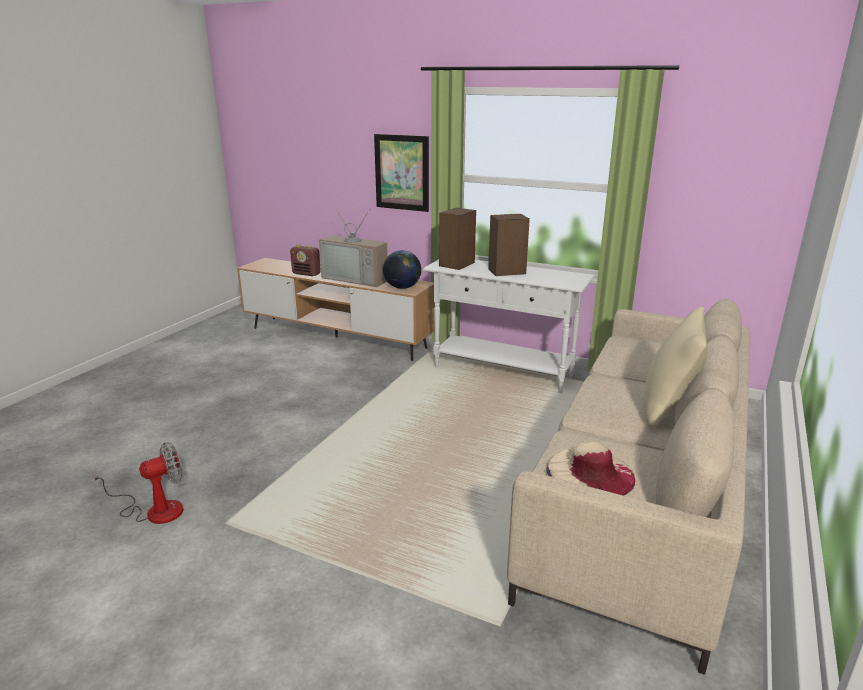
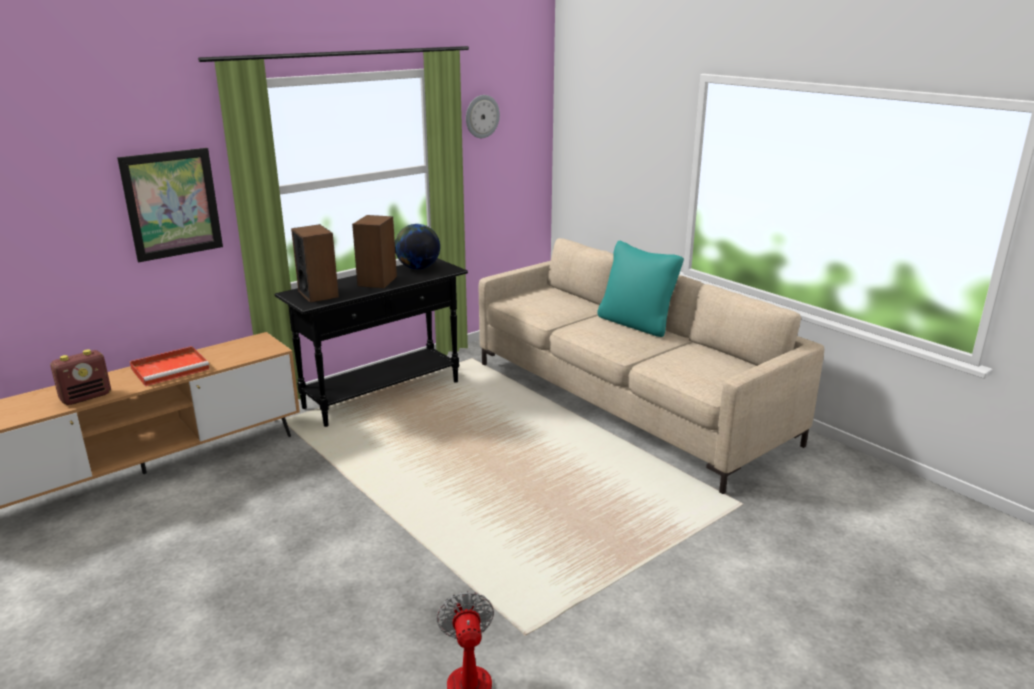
camera: 65 degrees left, 0 degrees up
(357, 278) = (171, 368): television -> red tray
(402, 287) = (253, 351): globe -> globe (418, 268)
(503, 371) = (383, 394): white console table -> black console table
(590, 472) = (706, 372): beige hat -> none
(668, 408) = (636, 324): beige pillow -> turquoise pillow
(700, 146) = (481, 116): none -> wall clock

